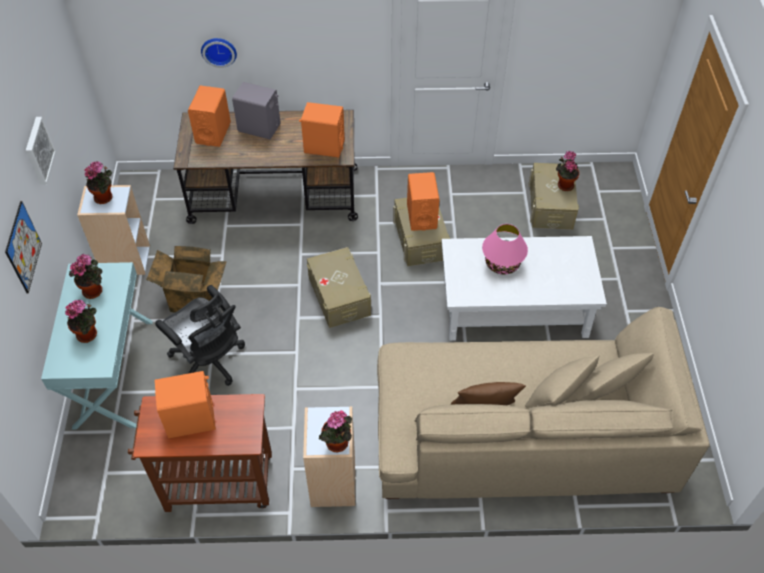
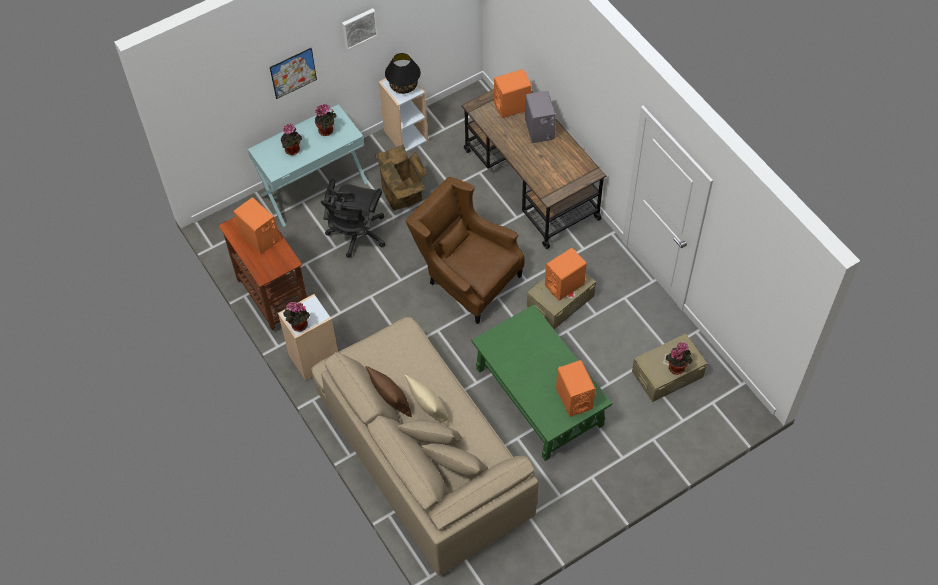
camera: 60 degrees right, 5 degrees up
(105, 197) = (404, 86): potted plant -> black table lamp
(219, 50) = (545, 57): wall clock -> none
(324, 147) = (551, 179): orange speaker -> orange speaker (574, 398)
(339, 296) = (467, 278): beige storage box -> brown armchair
(502, 264) = (537, 355): pink table lamp -> none
(514, 307) = (538, 396): white coffee table -> green coffee table
(517, 381) = (429, 411): none -> beige pillow

